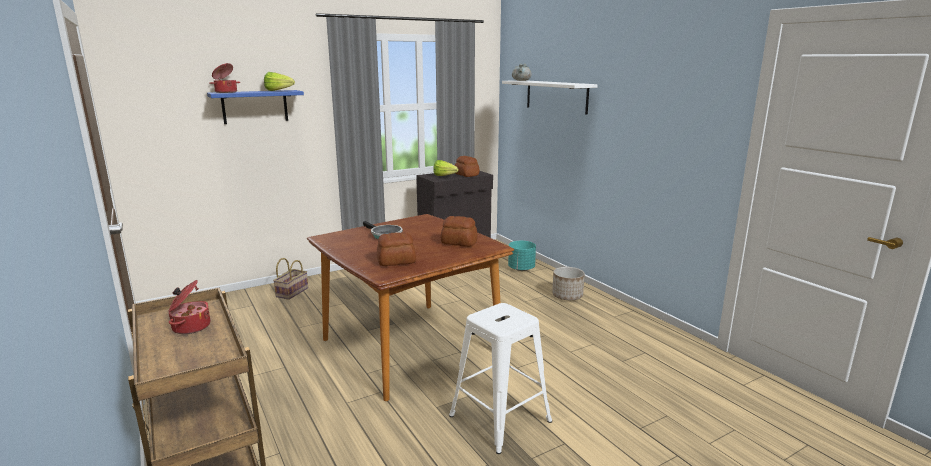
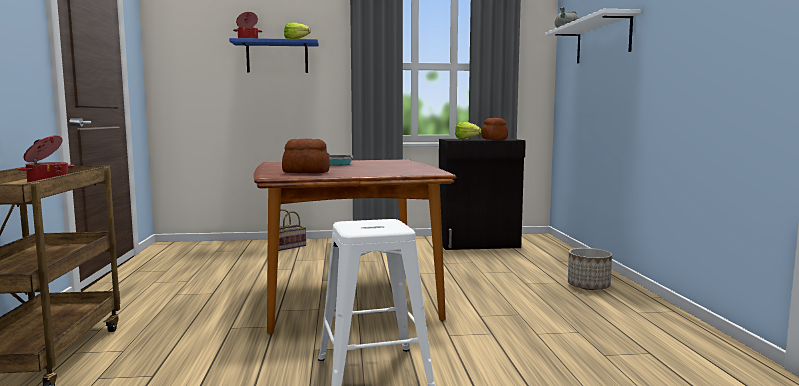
camera: 25 degrees right, 10 degrees down
(459, 242) = (400, 169): bread -> none
(521, 269) = (552, 258): turquoise planter -> none

